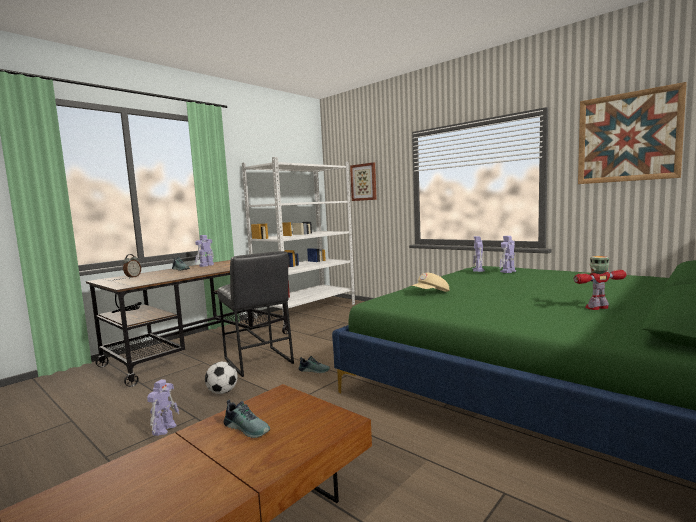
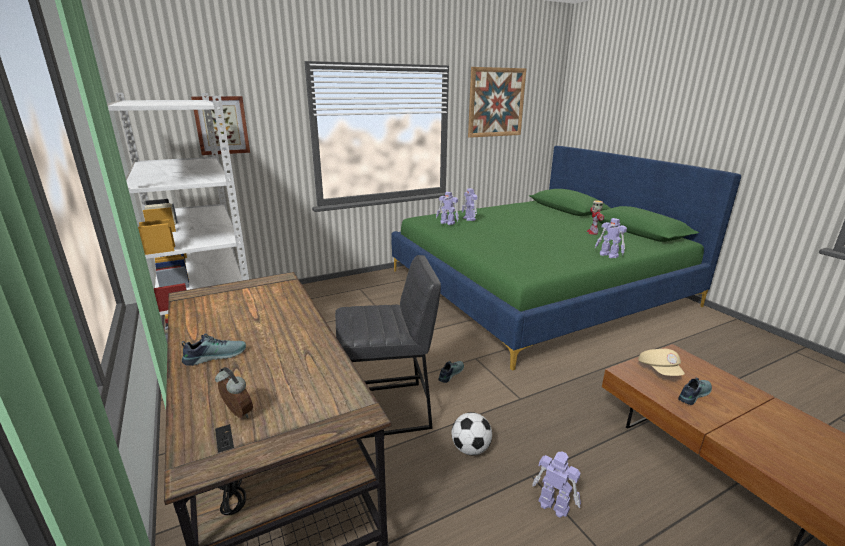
camera: 70 degrees left, 15 degrees up
(206, 265) = (209, 330): toy robot -> toy robot (609, 255)
(431, 293) = (515, 253): beige cap -> beige cap (660, 371)

